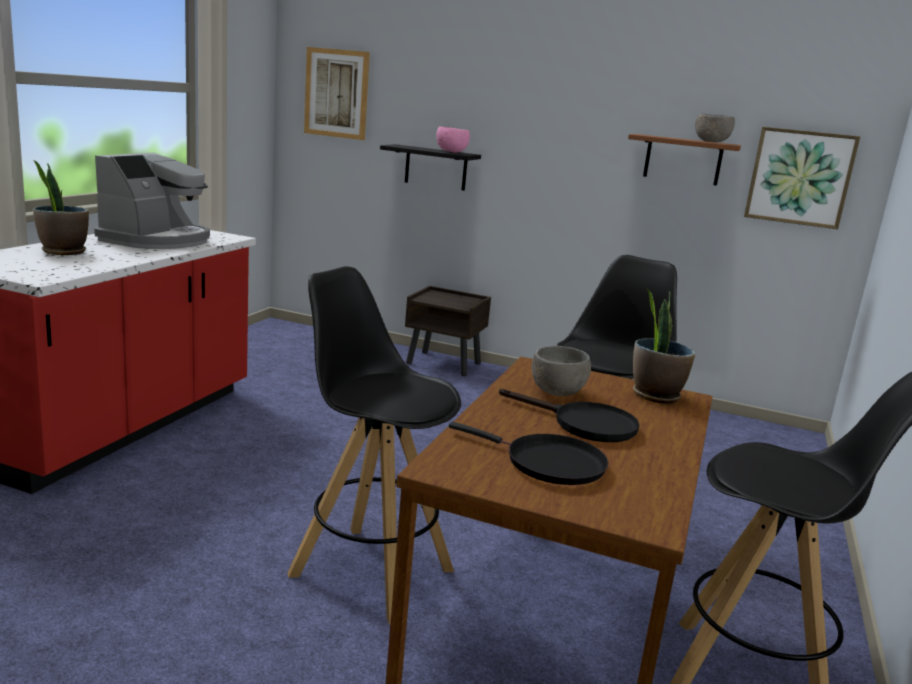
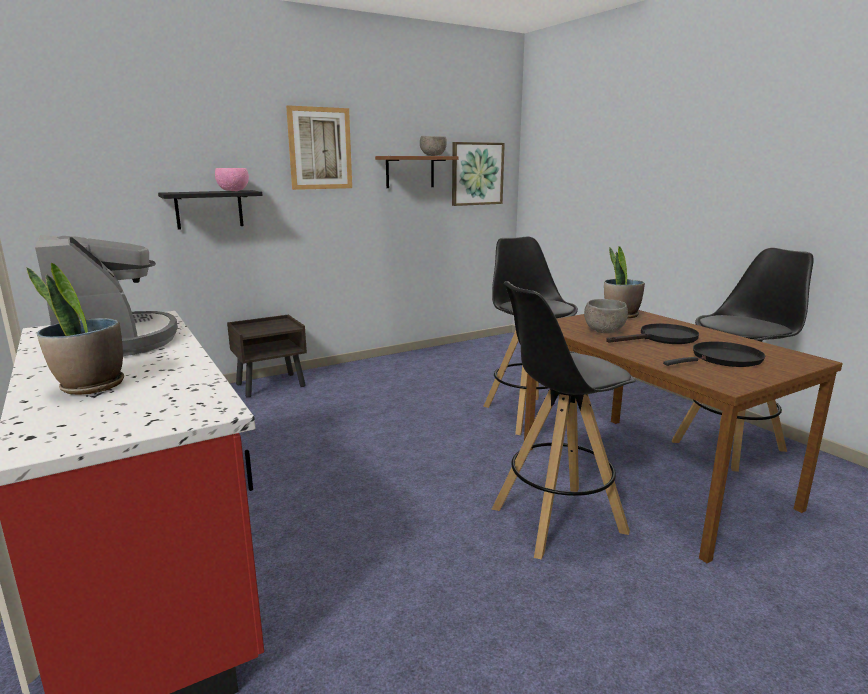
camera: 50 degrees left, 0 degrees up
(336, 93) = (67, 145): picture -> picture (320, 148)

